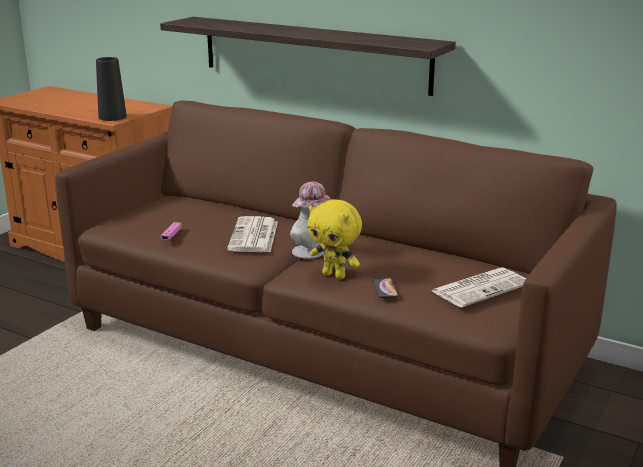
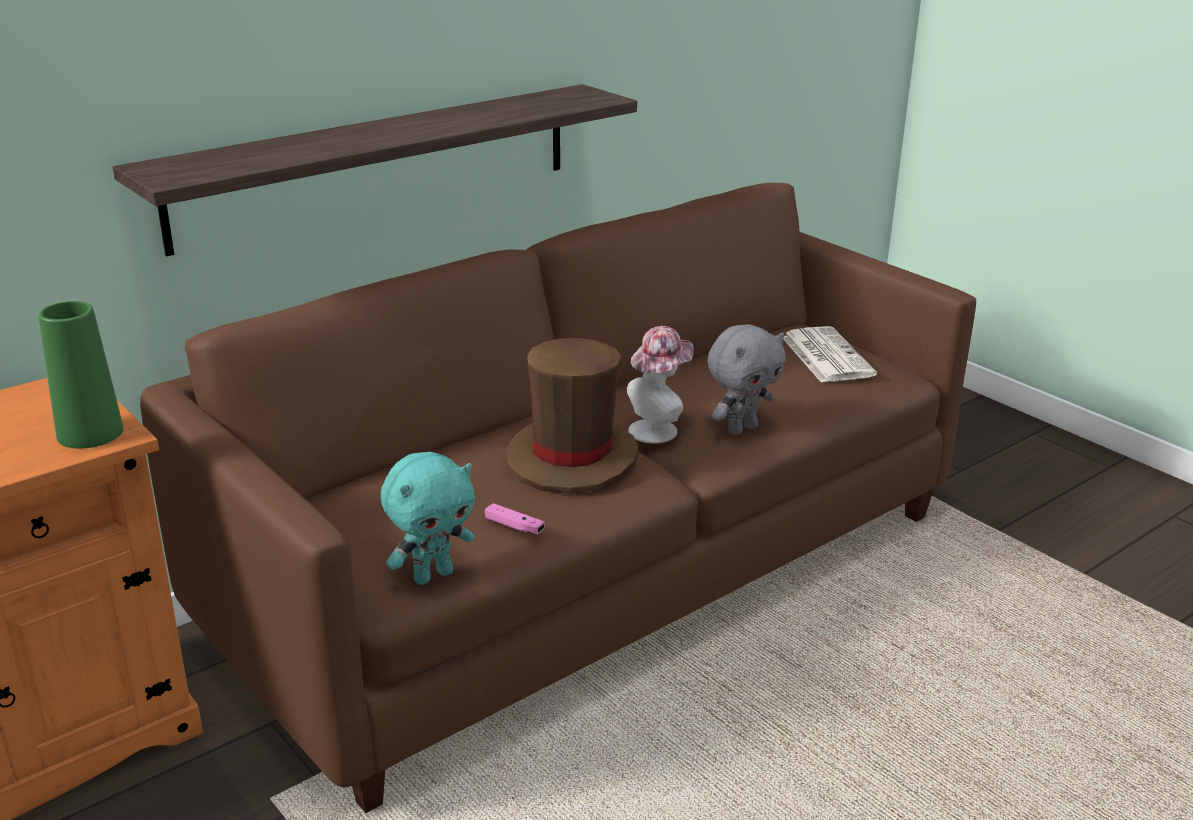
camera: 70 degrees left, 5 degrees up
(112, 117) = (90, 433): black vase -> green vase
(122, 229) = (432, 575): none -> turquoise plush toy
(254, 236) = (572, 458): newspaper -> brown hat
(335, 275) = (741, 429): yellow plush toy -> grey plush toy
(385, 289) = (803, 405): phone -> none

